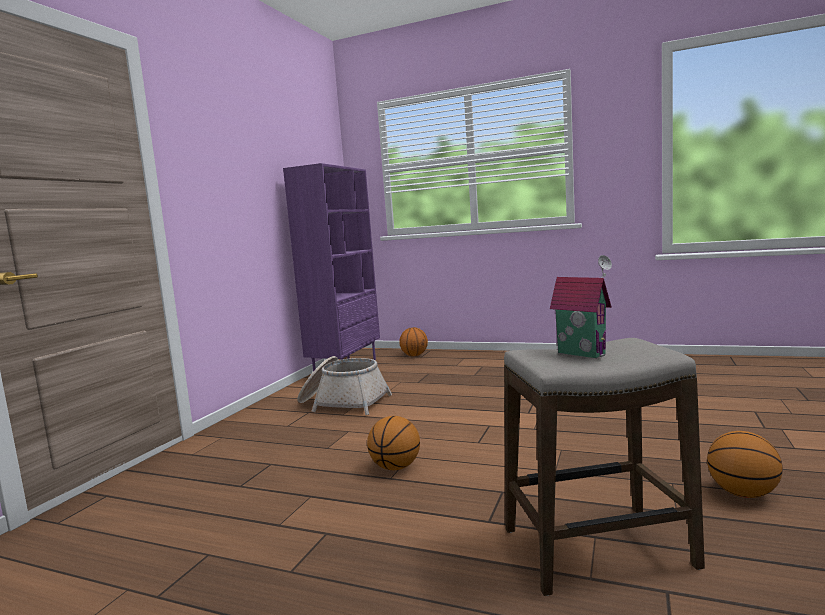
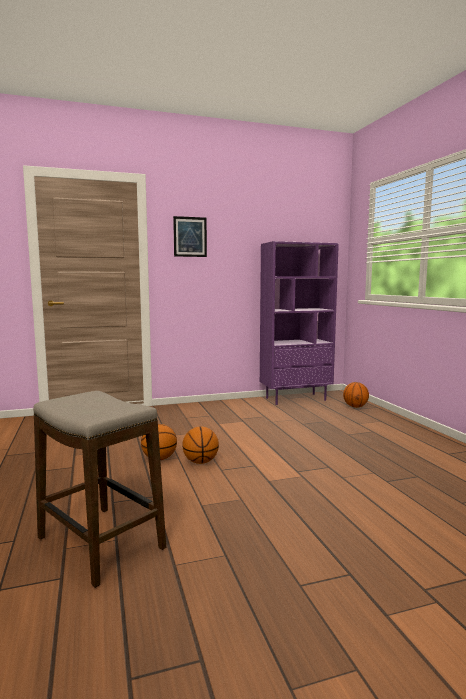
camera: 50 degrees right, 0 degrees up
(206, 152) = (190, 237): none -> picture
(343, 403) = (235, 418): basket -> none
(583, 352) = (95, 402): toy house -> none
(742, 493) = (236, 592): basketball -> basketball (201, 462)

